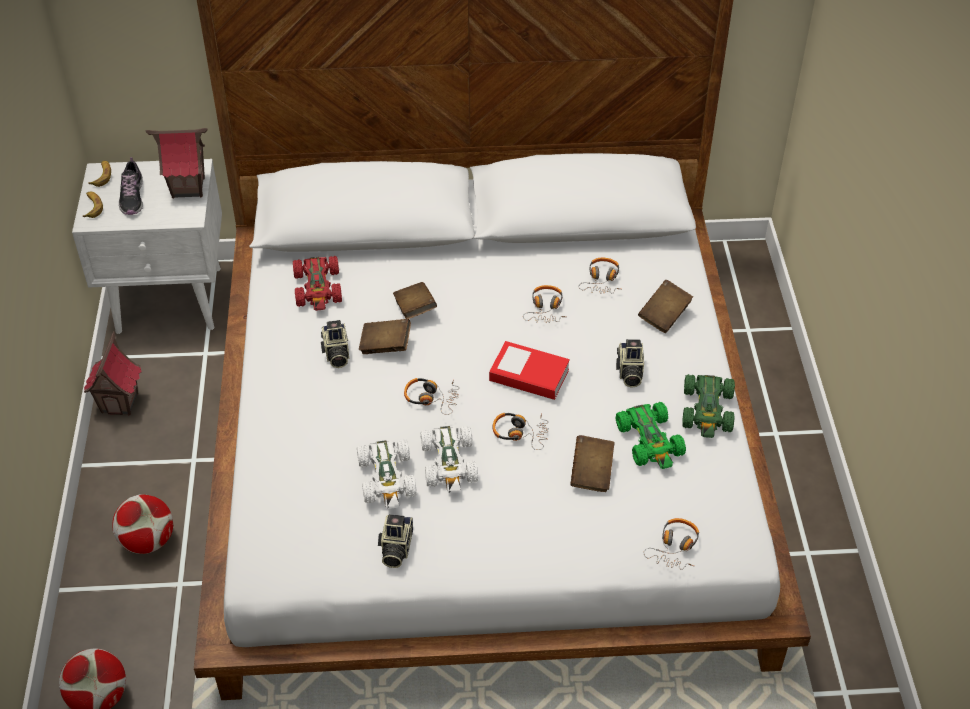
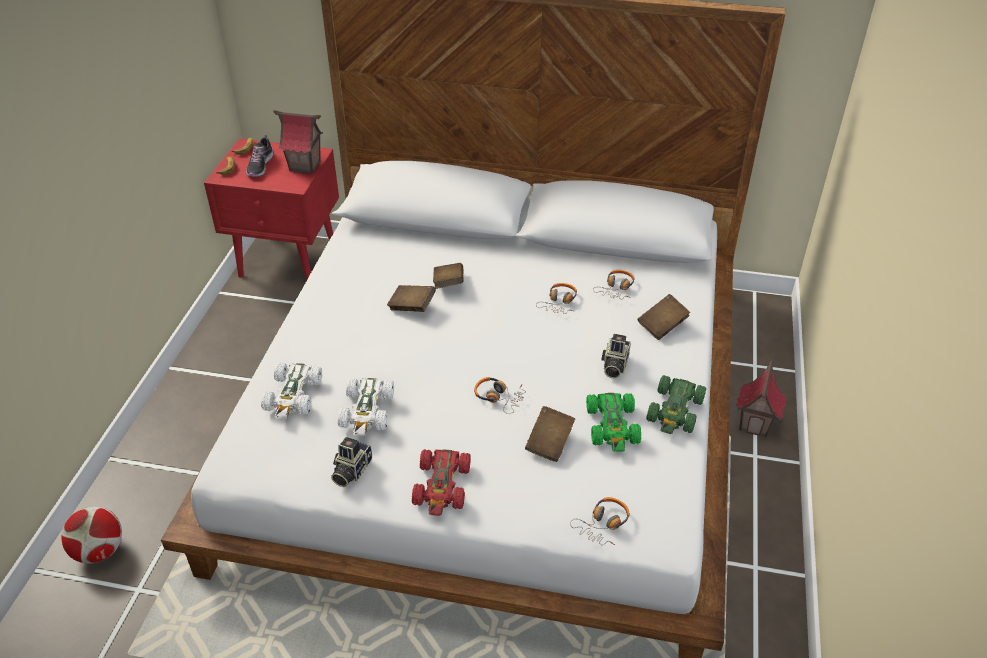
camera: 15 degrees right, 5 degrees down
(120, 403) = (218, 327): toy house -> toy house (755, 424)
(148, 541) = (193, 435): football -> none
(171, 300) = (289, 260): white nightstand -> red nightstand
(318, 288) = (377, 255): red toy car -> red toy car (442, 486)
(336, 353) = (369, 306): camera -> none
(432, 398) = (433, 354): headphones -> none
(449, 464) = (427, 410): white toy car -> white toy car (293, 396)
(529, 375) = (524, 352): book -> none

